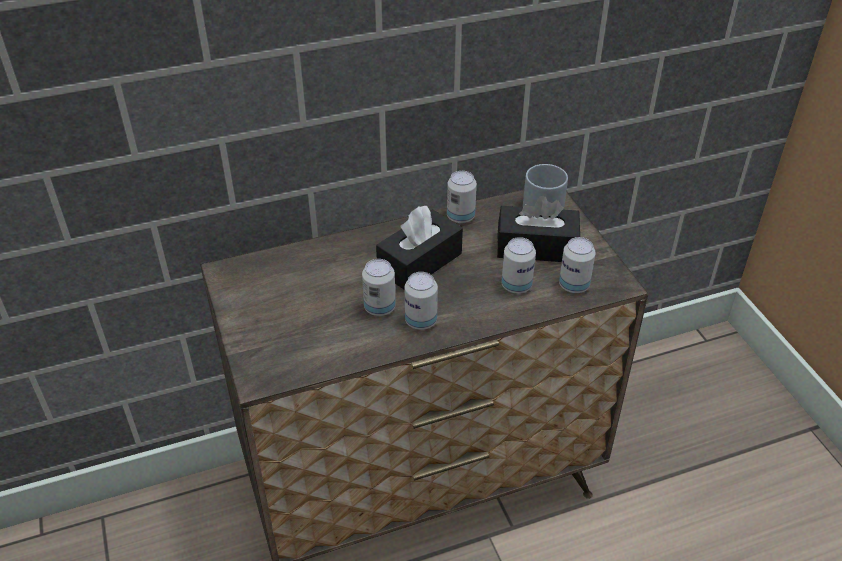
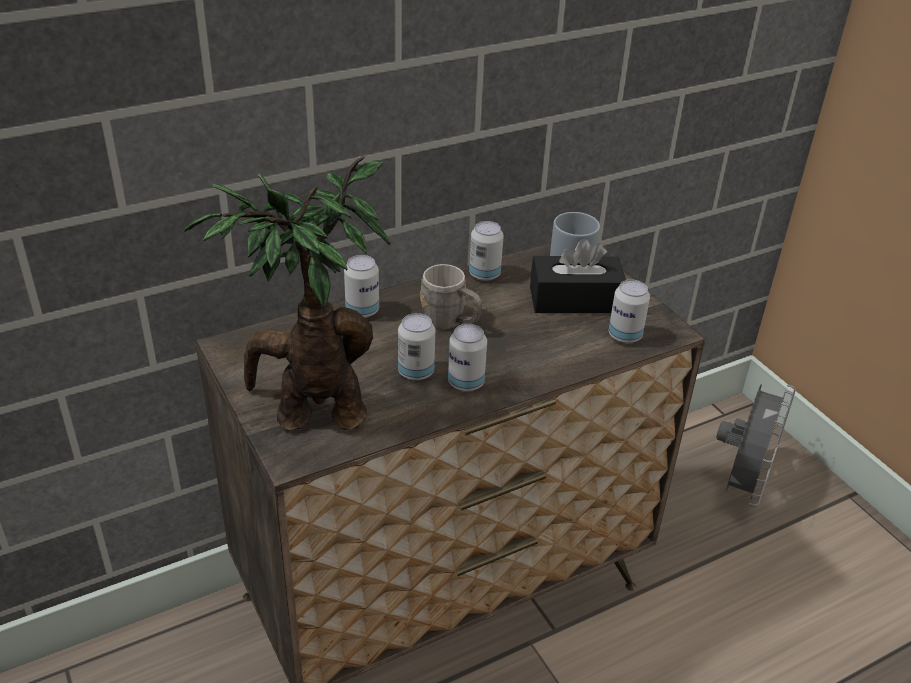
camera: 10 degrees left, 5 degrees down
(282, 339) = (310, 413): none -> potted plant
(419, 262) = (450, 323): black tissue box -> grey mug
(516, 286) = (563, 340): can -> can (362, 311)
(709, 410) = (741, 486): none -> grey fan

